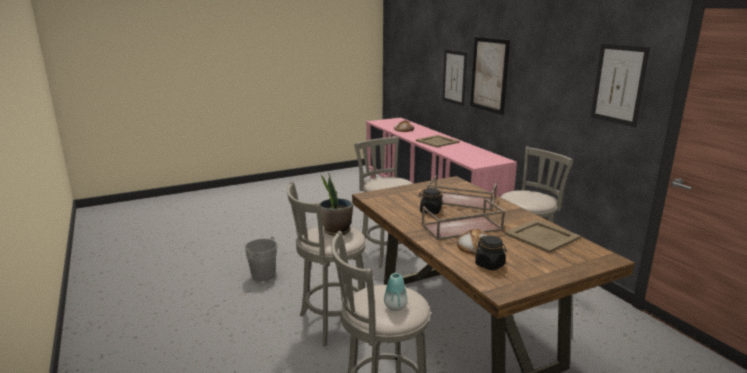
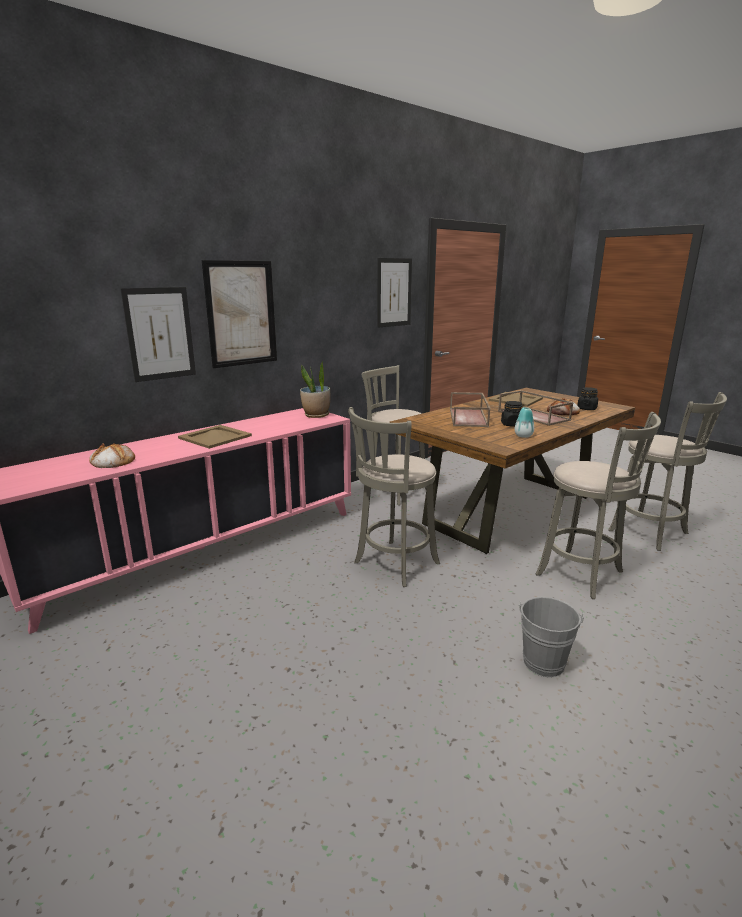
camera: 105 degrees left, 0 degrees up
(336, 230) = (584, 469): potted plant -> potted plant (316, 415)
(395, 307) = (667, 438): vase -> vase (523, 436)

